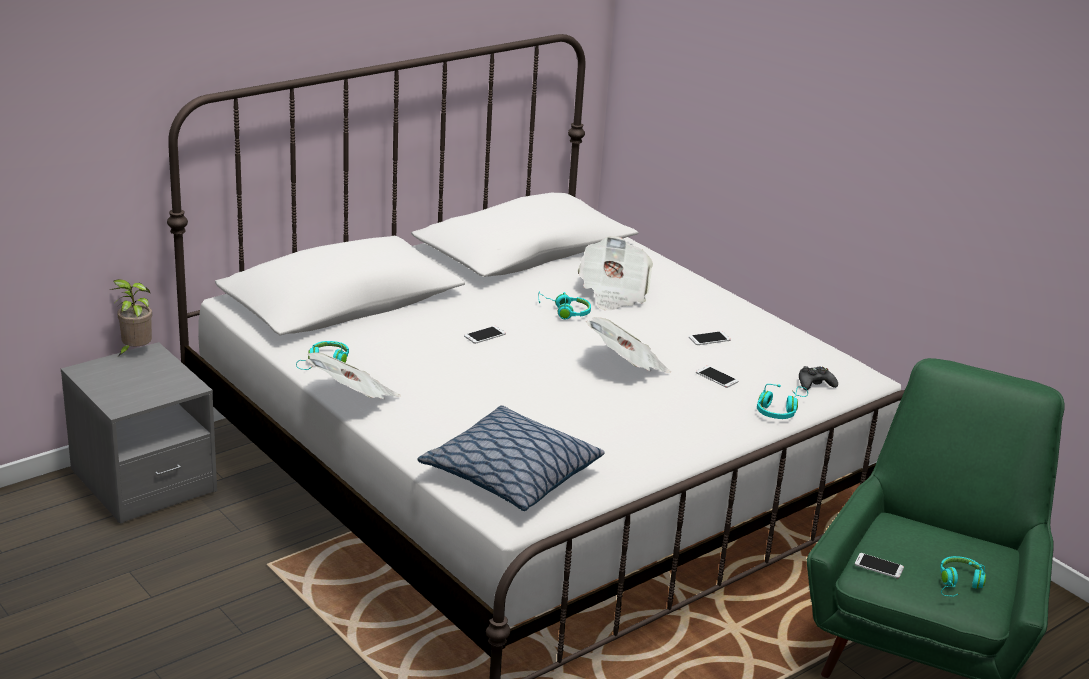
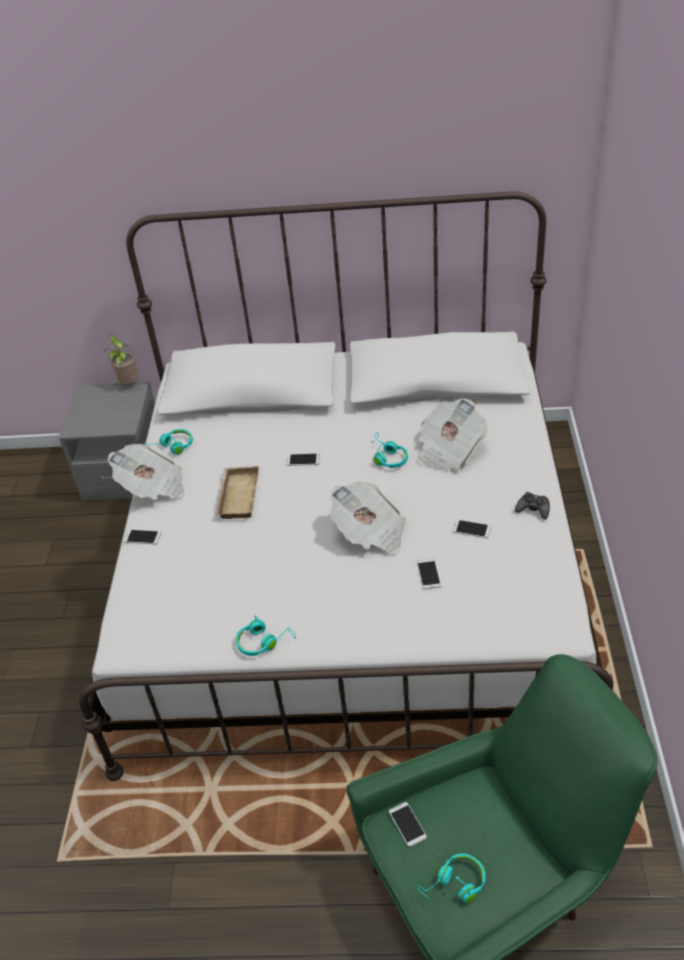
camera: 45 degrees right, 15 degrees up
(403, 437) = (142, 537): none -> phone
(457, 378) = (237, 496): none -> beige tray
(510, 475) = (167, 605): pillow -> none
(779, 410) = (439, 633): turquoise headphones -> turquoise headphones (264, 641)
(815, 384) = (505, 618): black game controller -> black game controller (533, 509)

